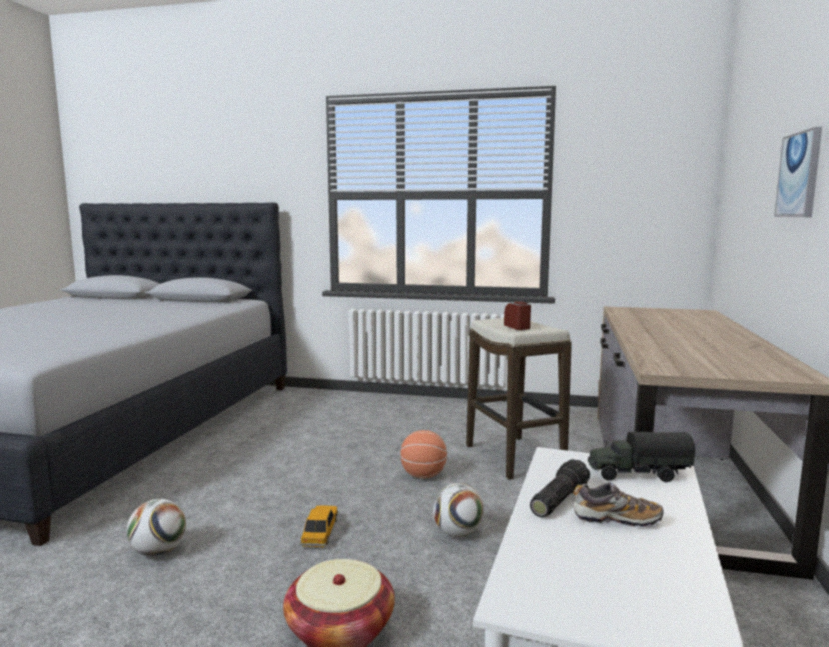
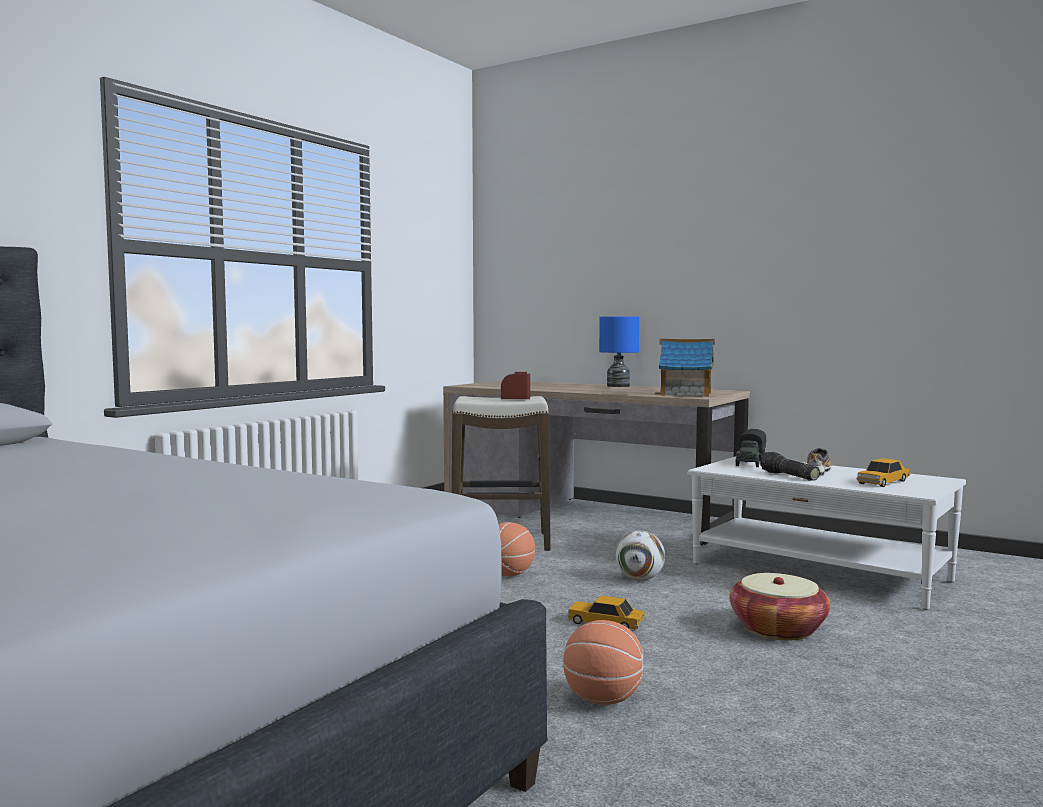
camera: 70 degrees left, 5 degrees down
(158, 552) = (603, 700): football -> basketball
(589, 572) = (883, 482): none -> toy car
(687, 363) = (686, 394): none -> toy house
(743, 338) = (618, 386): none -> blue table lamp
(799, 175) = (651, 263): picture -> none

